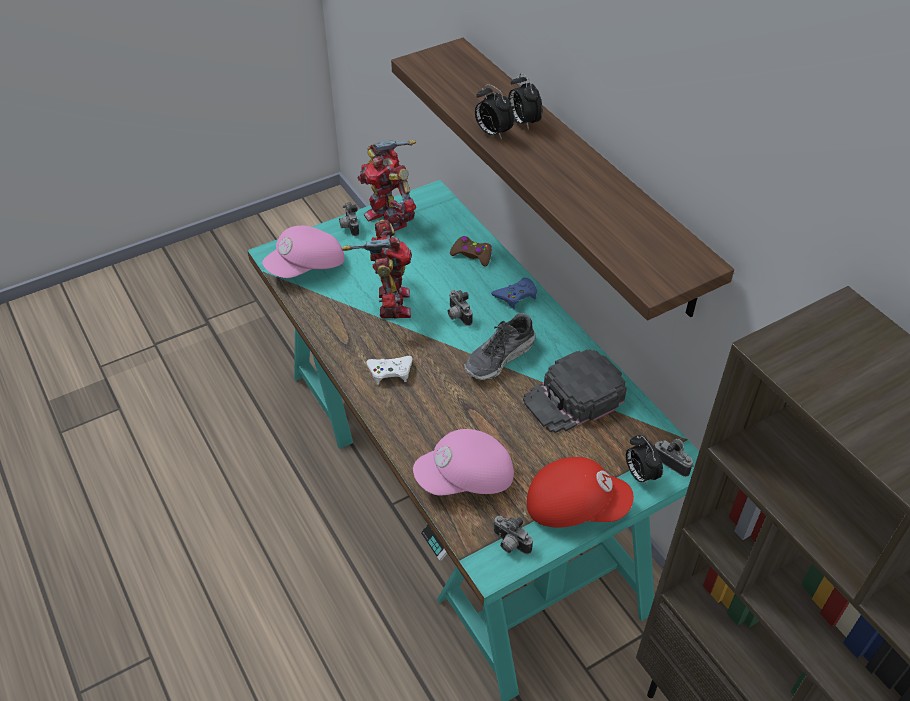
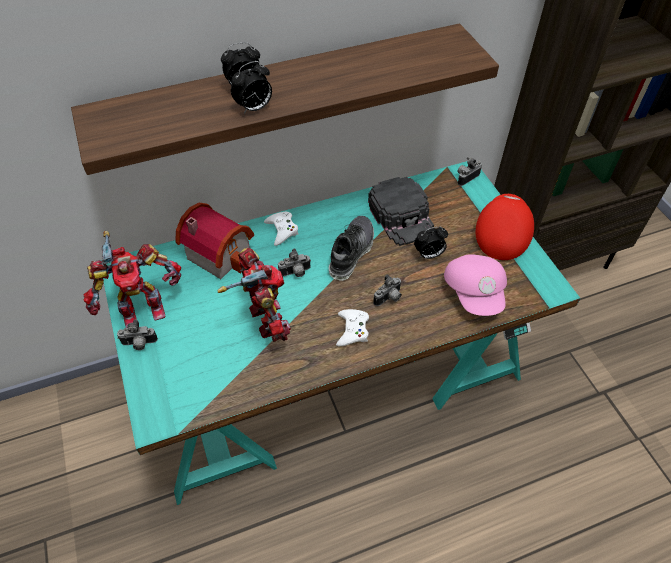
camera: 80 degrees left, 5 degrees up
(307, 267) = (188, 388): pink cap -> none
(390, 304) = (266, 321): toy robot -> toy robot turned 60 degrees clockwise
(472, 255) = (220, 251): brown game controller -> toy house
(499, 357) = (351, 252): shoe -> shoe turned 120 degrees counterclockwise
(509, 544) = (535, 276): camera -> camera (389, 298)
(516, 295) = (282, 230): blue game controller -> white game controller
(640, 474) = (476, 196): alarm clock -> alarm clock (428, 255)

